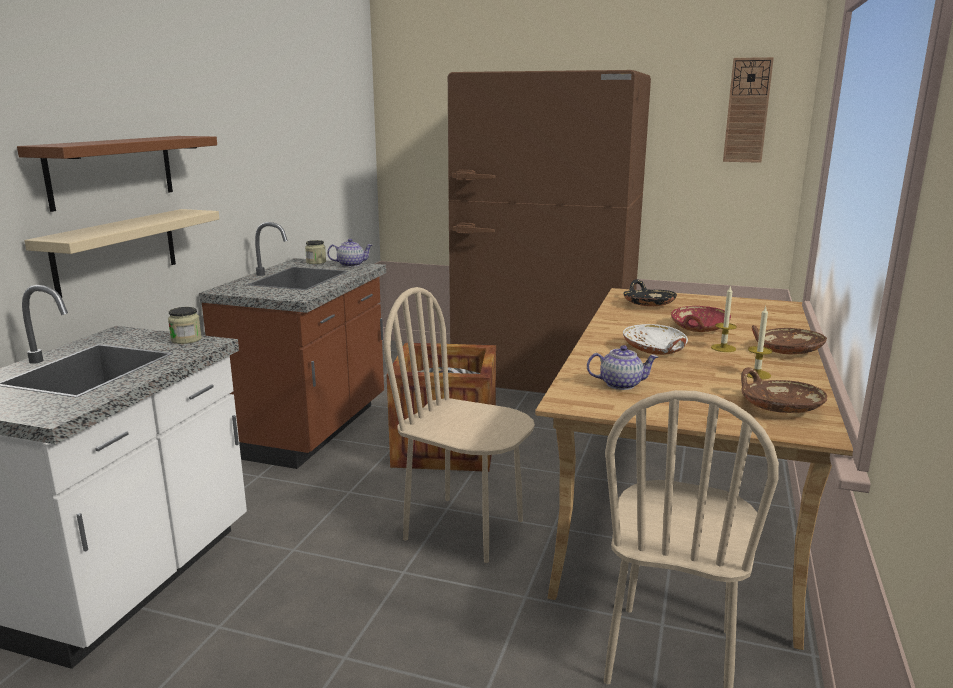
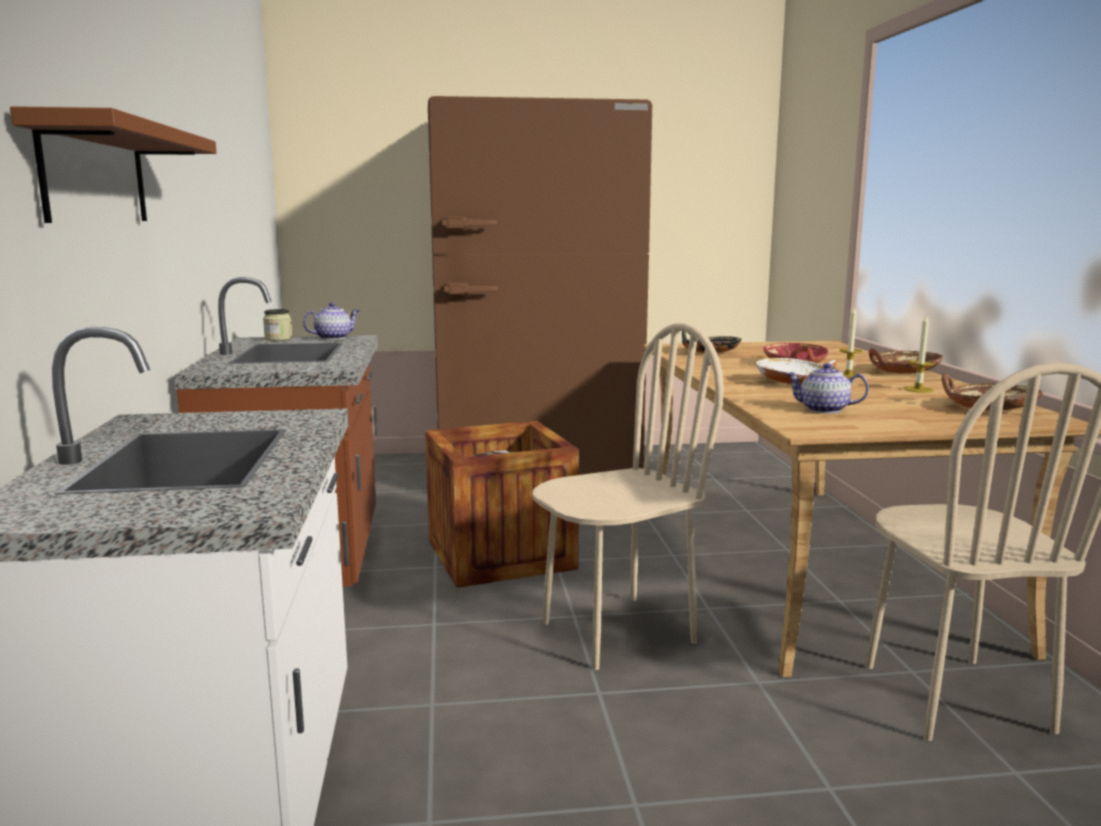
camera: 25 degrees left, 5 degrees down
(116, 251) = (104, 300): beige shelf -> none
(186, 339) = (273, 416): jar -> none
(464, 529) = (617, 631): beige chair -> beige chair turned 150 degrees clockwise
(621, 384) = (823, 410): teapot -> teapot turned 135 degrees counterclockwise
(747, 110) = (716, 158): wall clock -> none

